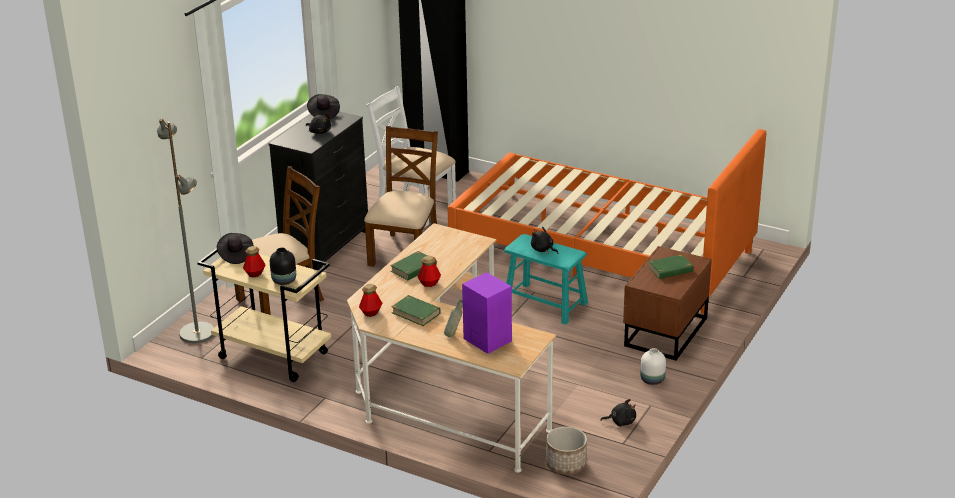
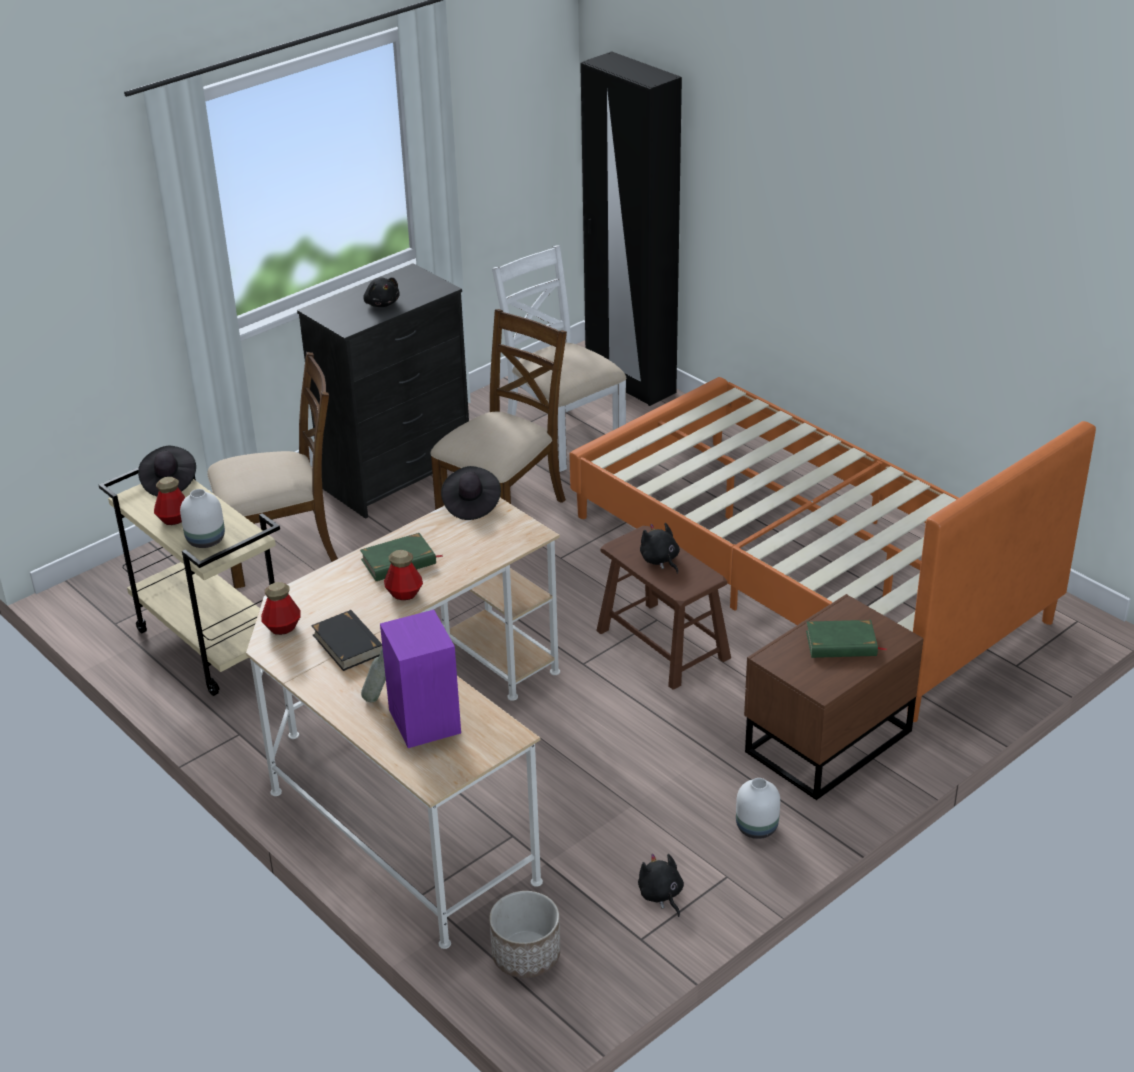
camera: 20 degrees right, 5 degrees up
(198, 333) = (136, 582): grey floor lamp -> none
(284, 281) = (206, 541): black vase -> white vase
(323, 114) = (408, 275): black hat -> black hat (471, 504)
(416, 313) = (348, 644): green book -> black book
(545, 303) = (663, 644): turquoise stool -> brown stool
(621, 421) = (661, 895): black plush toy -> black plush toy turned 135 degrees counterclockwise

